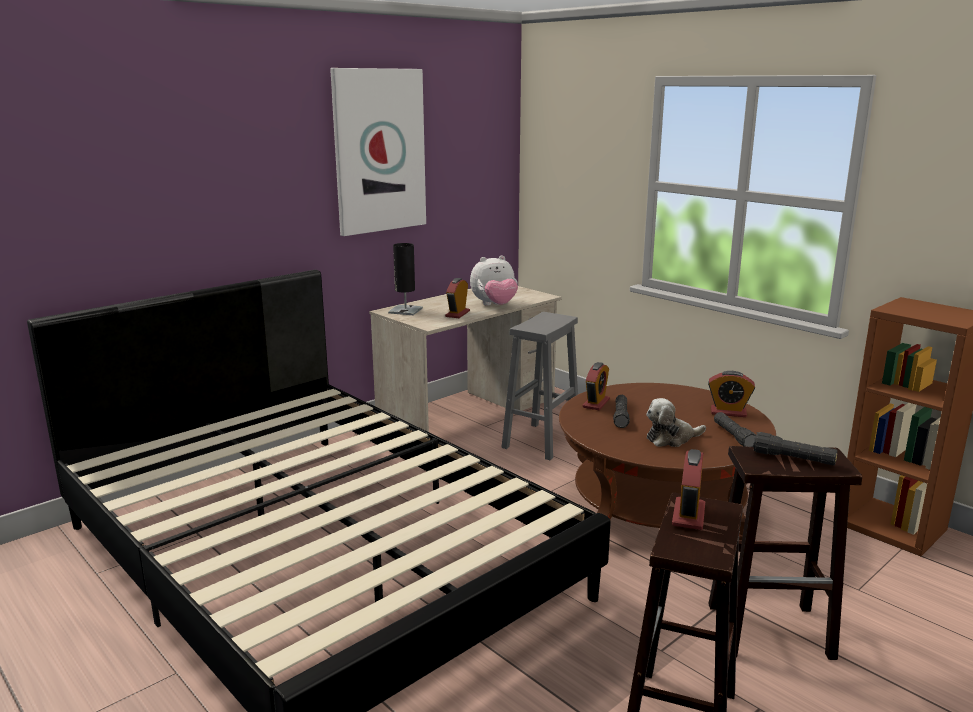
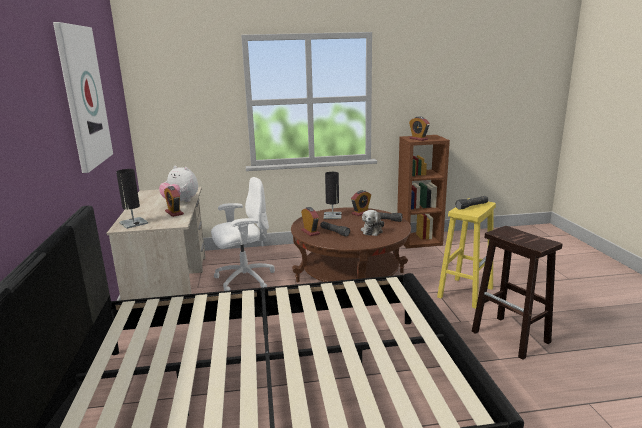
camera: 55 degrees left, 0 degrees up
(494, 305) = (181, 202): plush toy -> plush toy turned 105 degrees clockwise
(541, 442) = (244, 279): grey stool -> white office chair
(679, 398) = (332, 215): none -> black table lamp
(688, 515) = (509, 235): alarm clock -> alarm clock (418, 139)
(771, 630) = (465, 292): brown stool -> yellow stool

